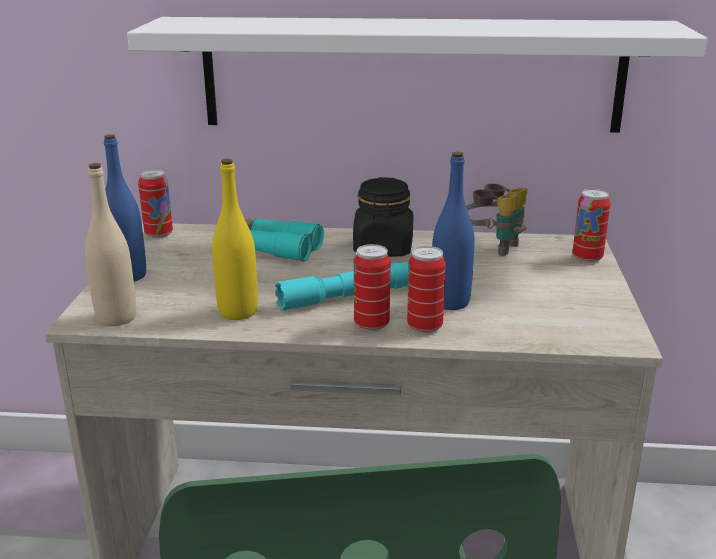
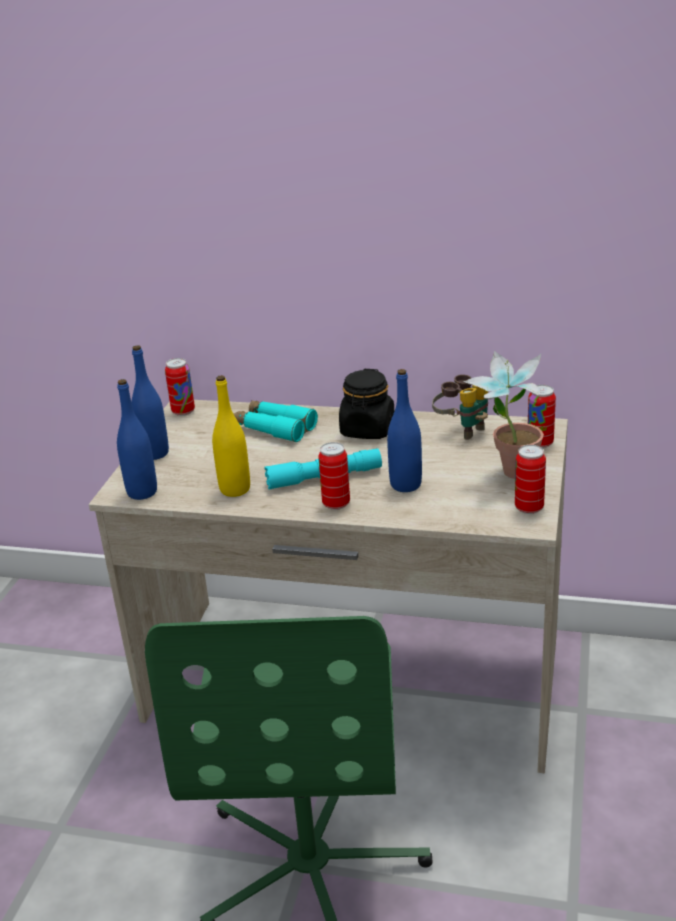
camera: 10 degrees right, 5 degrees up
(116, 318) = (142, 492): beige bottle -> blue bottle
(411, 74) = (392, 279): white shelf -> none
(424, 327) = (377, 507): can -> can (529, 508)
(566, 289) = (507, 474): none -> potted plant

